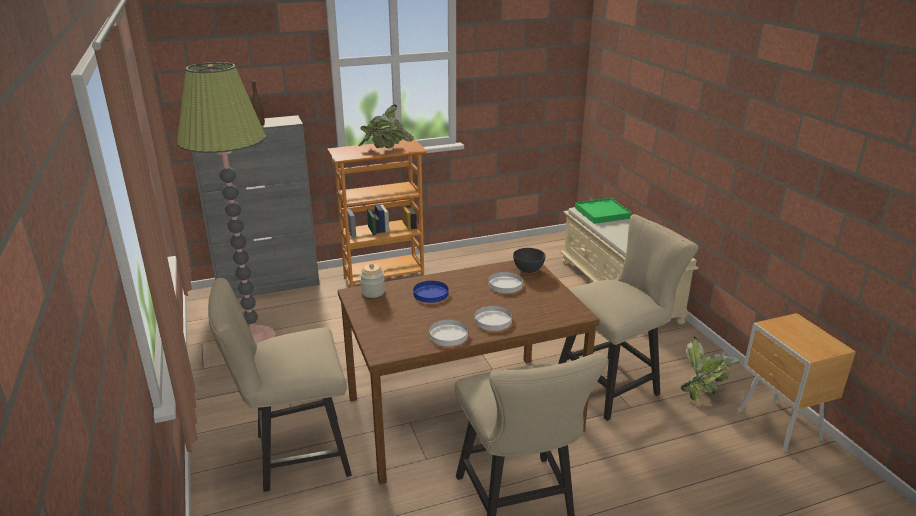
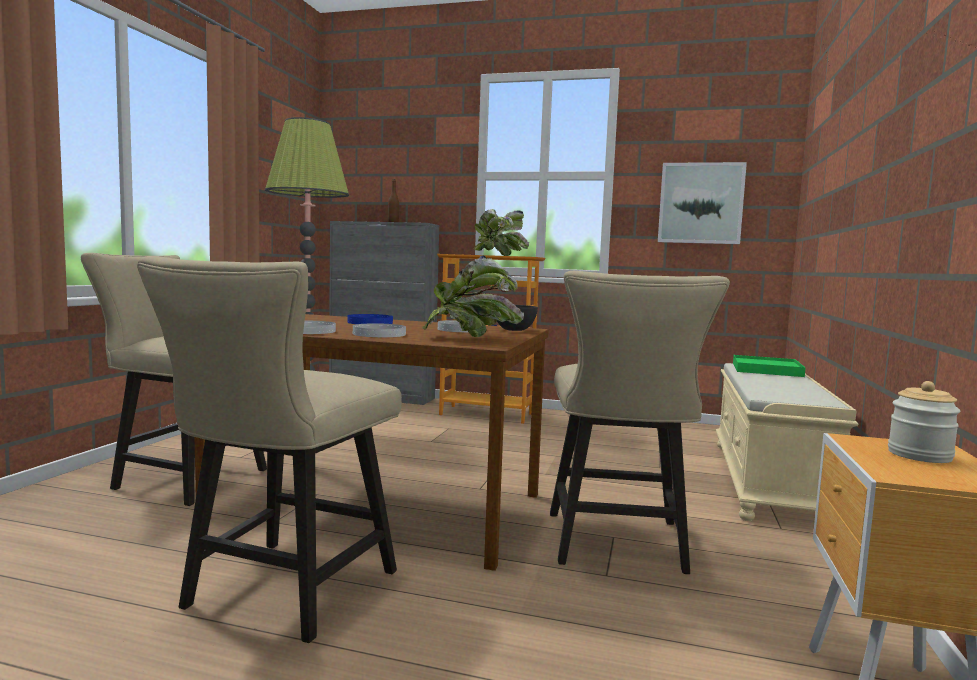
camera: 35 degrees right, 20 degrees down
(373, 292) = (324, 317): jar -> jar (919, 455)
(523, 73) = (700, 203): none -> picture
(613, 384) = (617, 547): beige chair -> beige chair turned 90 degrees clockwise
(703, 390) = (771, 603): potted plant -> potted plant (472, 338)

